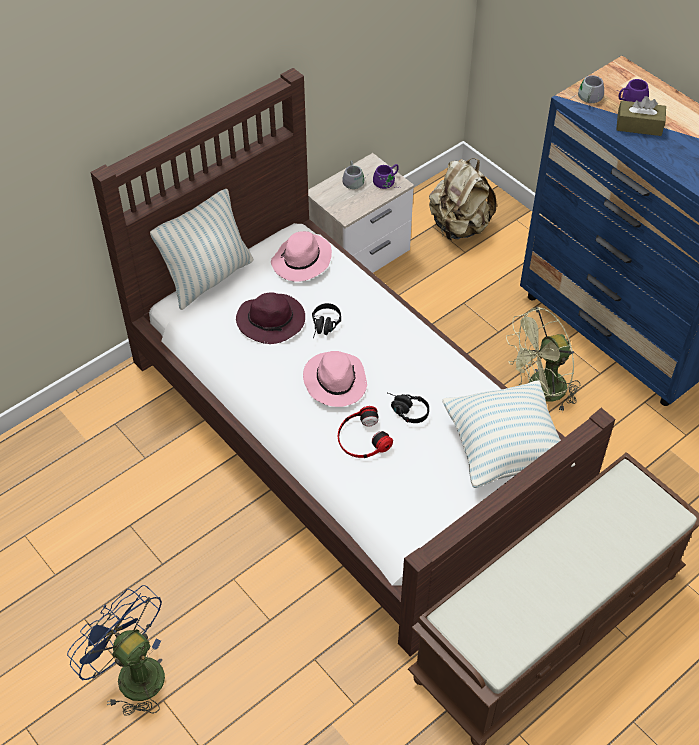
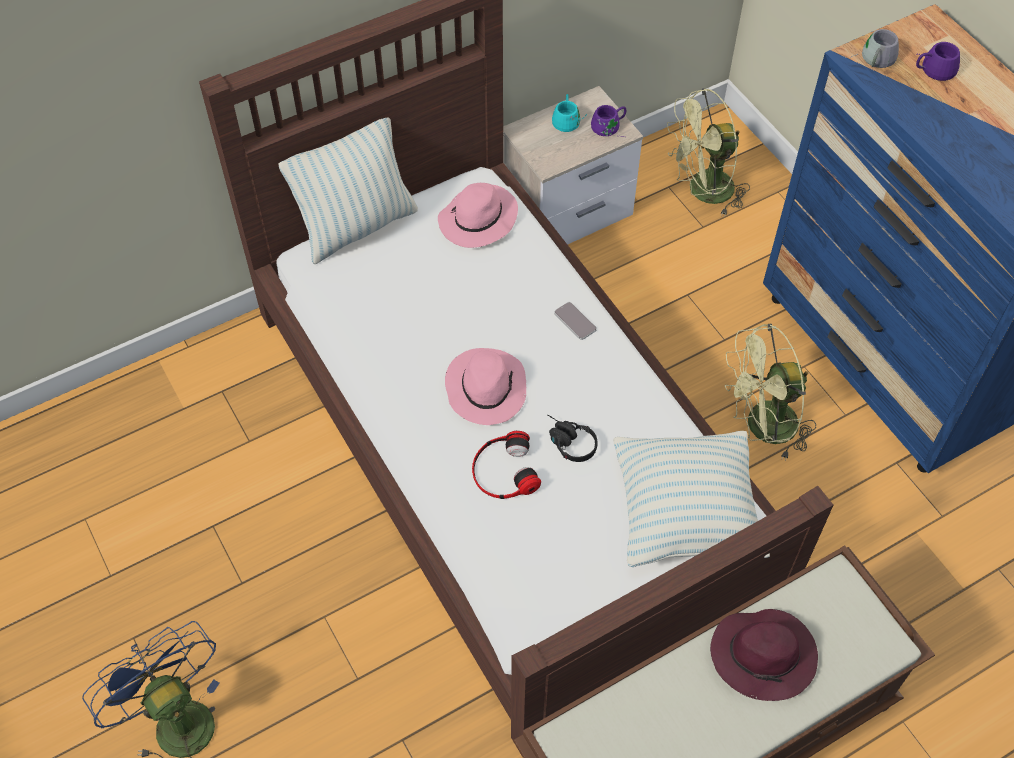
camera: 10 degrees right, 5 degrees up
(272, 321) = (423, 295): purple hat -> purple hat (764, 656)
(325, 327) = (488, 313): black headphones -> none
(355, 180) = (569, 119): grey mug -> turquoise mug
(392, 324) = (575, 321): none -> phone
(459, 227) = (702, 192): beige backpack -> green fan
(639, 126) = (937, 108): brown tissue box -> none

